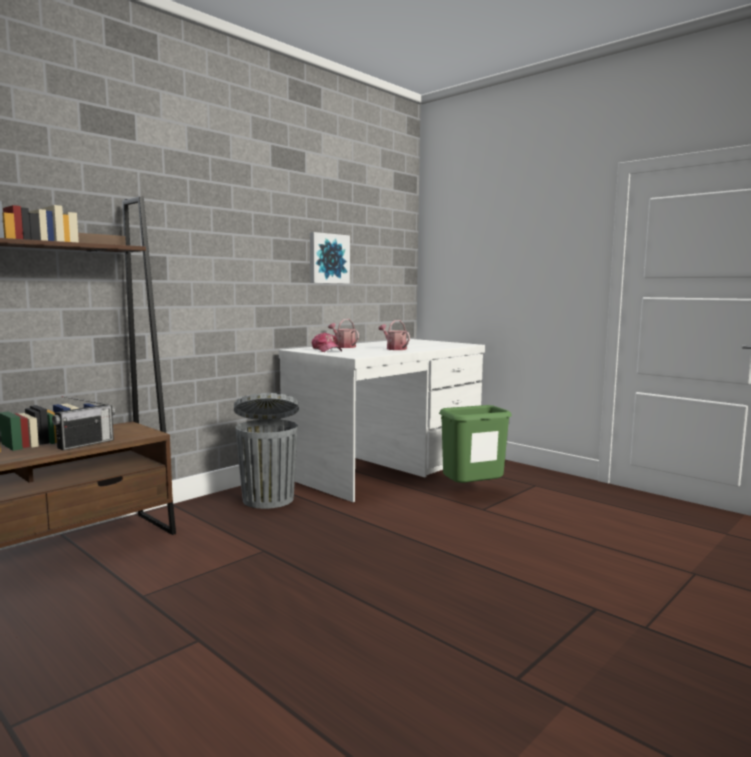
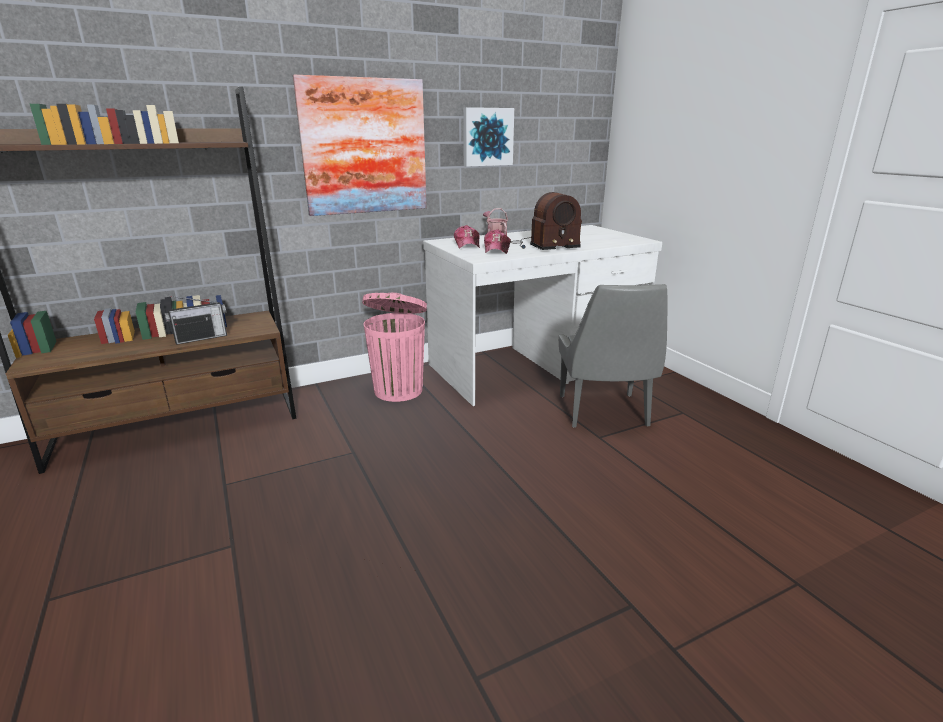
camera: 20 degrees right, 15 degrees up
(229, 261) = (364, 147): none -> picture
(268, 499) = (399, 389): grey trash can -> pink trash can
(359, 352) = (497, 250): none -> cap
(394, 349) = (543, 245): watering can -> radio
(472, 492) = (603, 412): green trash can -> grey chair

